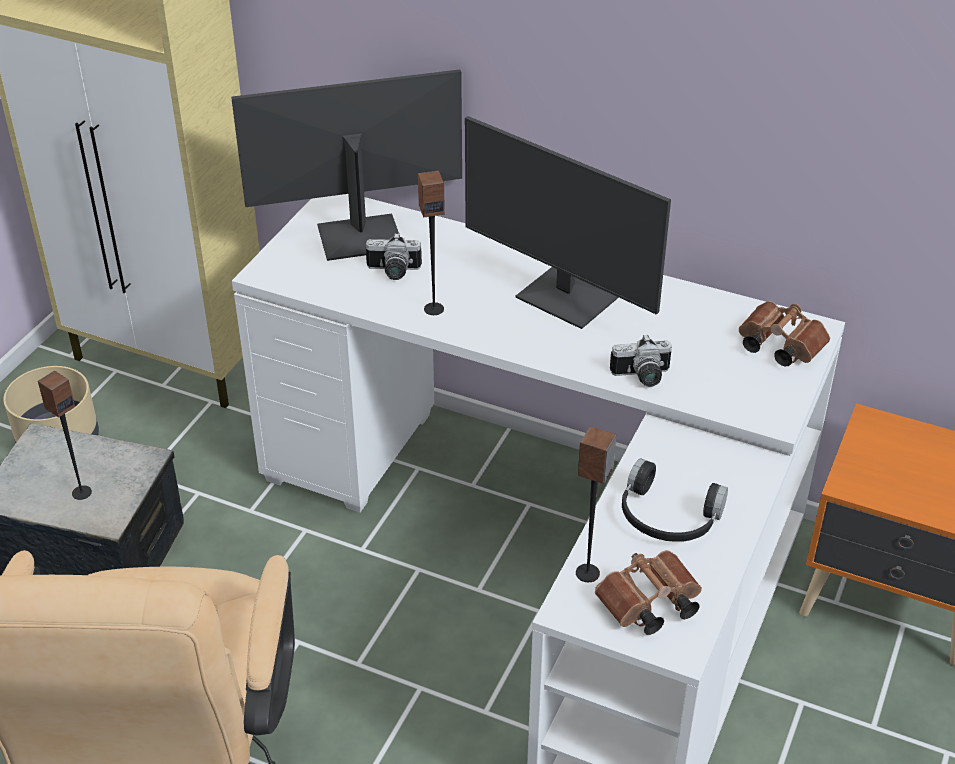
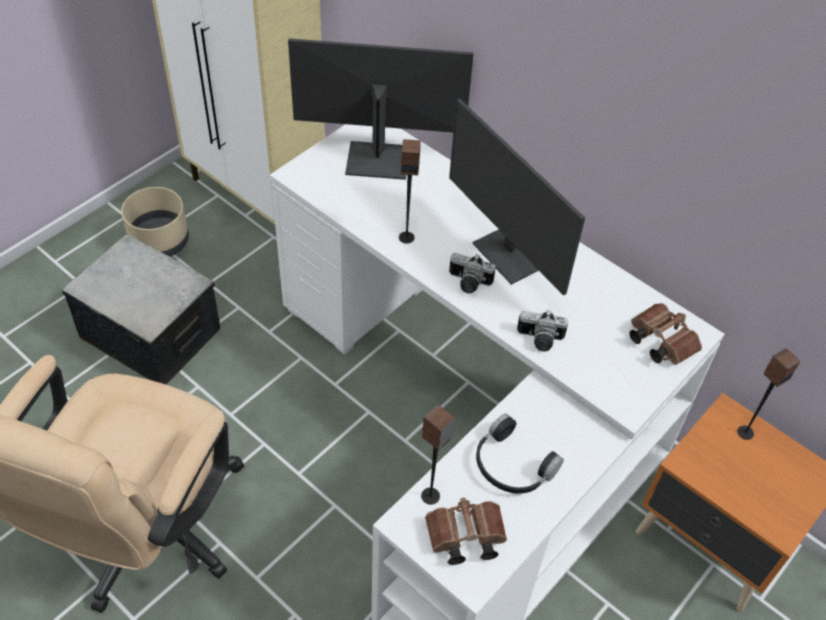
camera: 15 degrees right, 10 degrees up
(81, 492) = (140, 298): speaker -> speaker (745, 432)
(393, 272) = (389, 197): camera -> camera (468, 283)

